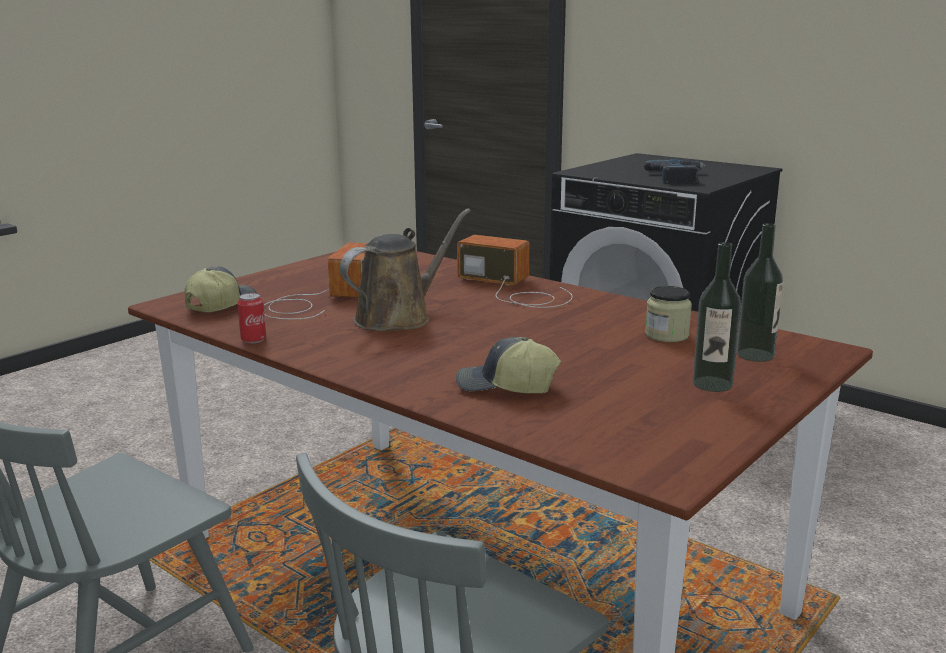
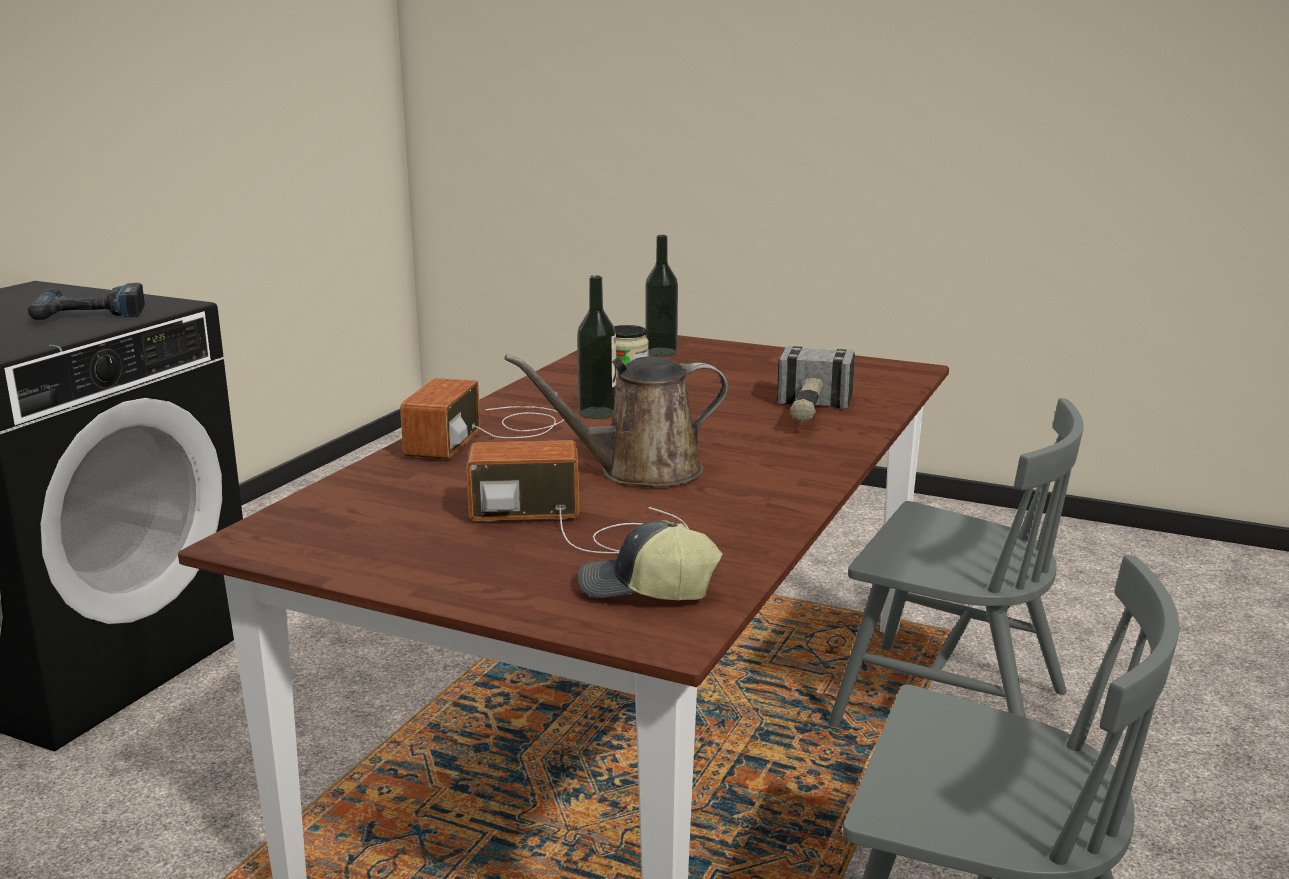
camera: 105 degrees left, 0 degrees up
(253, 340) = (782, 531): can -> none
(398, 317) = (640, 472): brown watering can -> brown watering can turned 45 degrees counterclockwise
(505, 387) = (810, 412): cap -> hammer
(712, 384) = (740, 361): bottle -> bottle (597, 413)

